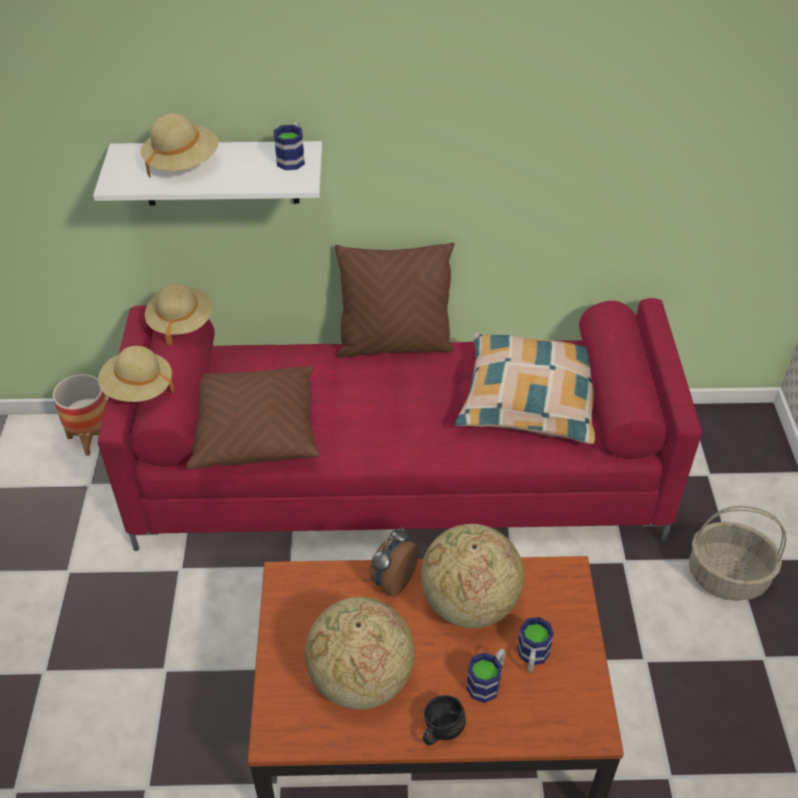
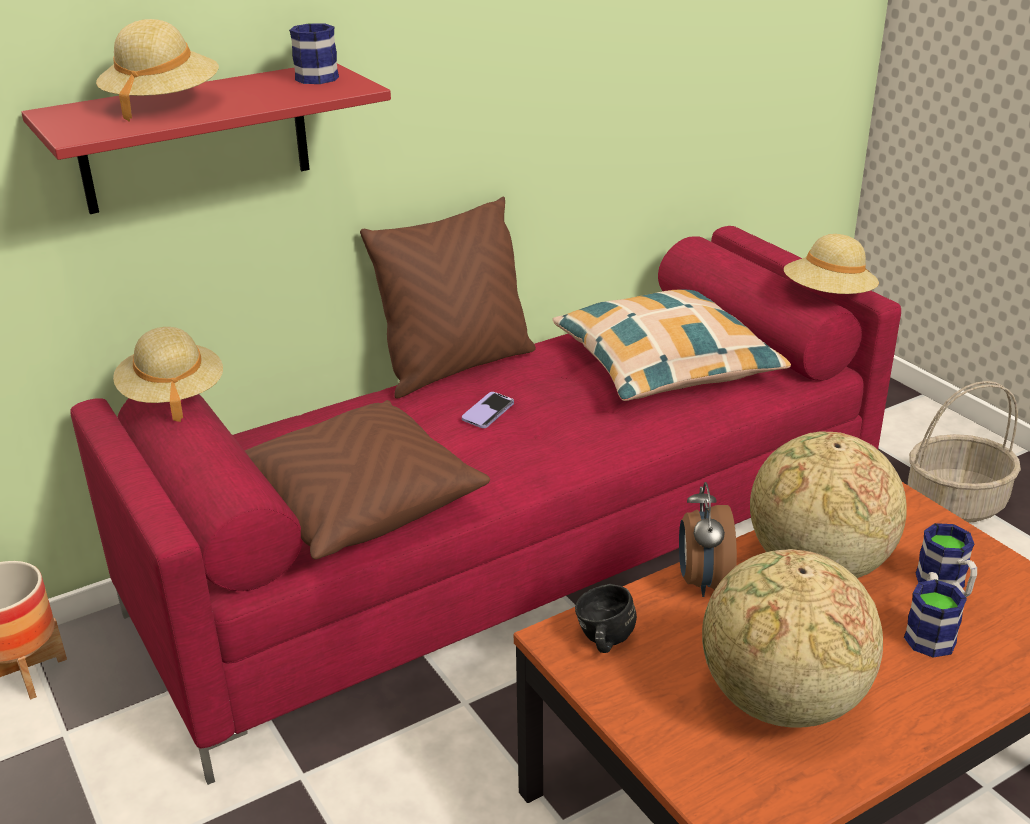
camera: 30 degrees left, 15 degrees down
(138, 389) = (175, 478): beige hat -> beige hat (828, 297)
(220, 173) = (195, 138): white shelf -> red shelf
(380, 393) = (488, 412): none -> phone
(439, 730) = (936, 708): black mug -> black mug (602, 641)

